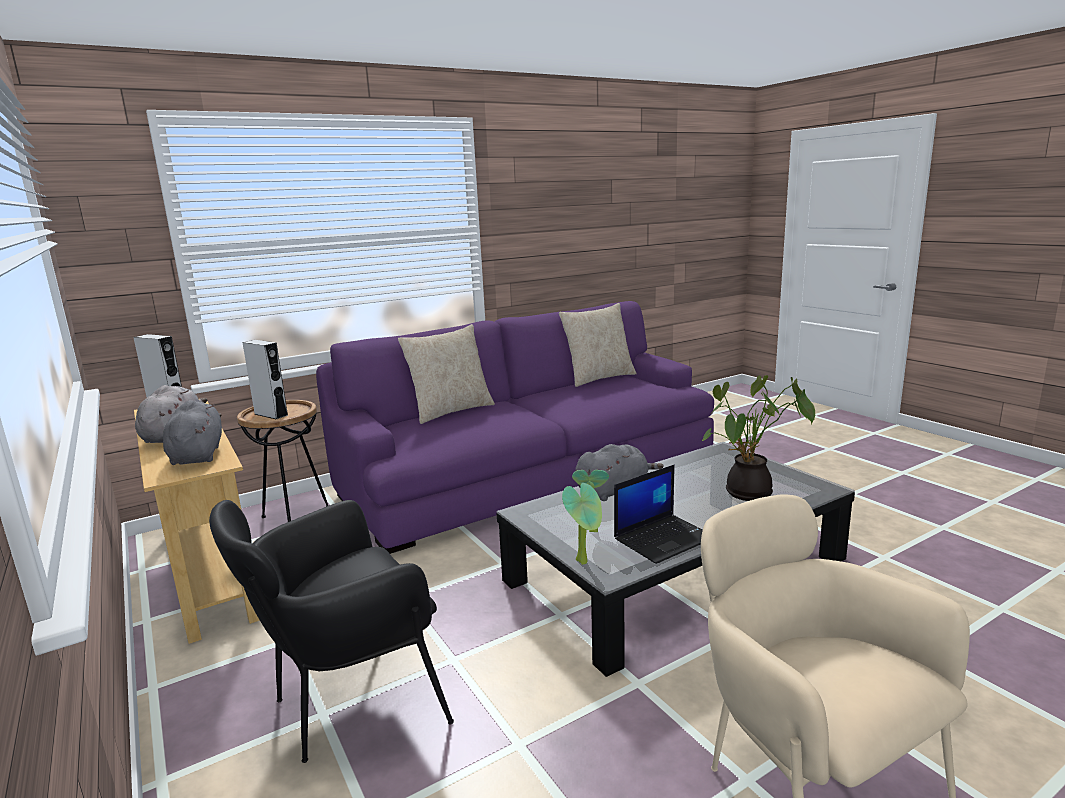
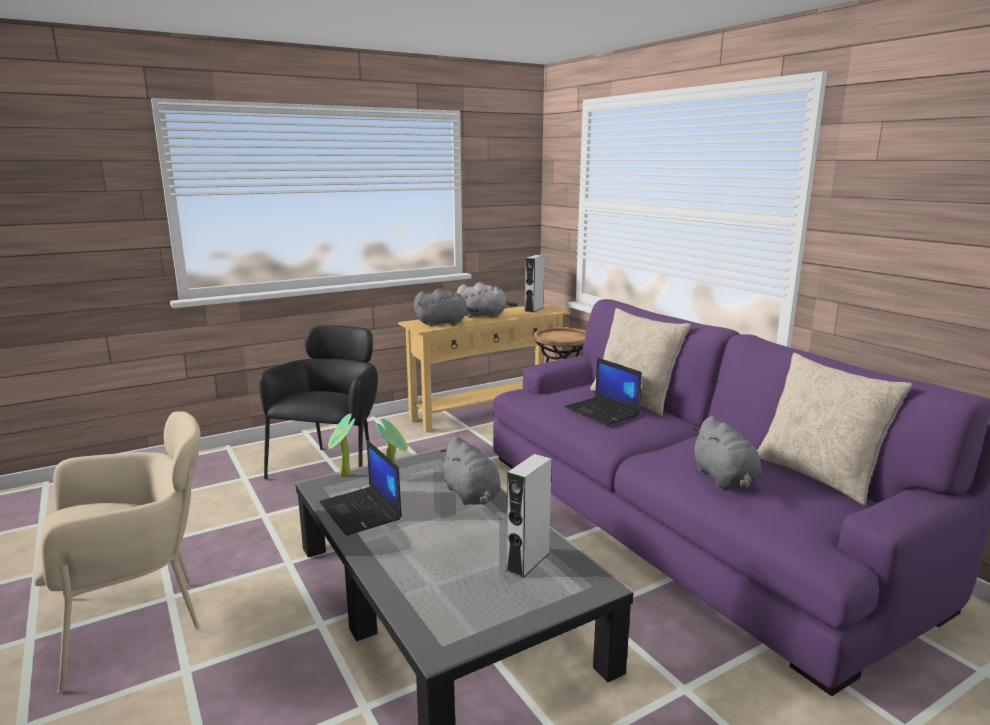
camera: 90 degrees right, 0 degrees up
(271, 414) = (559, 335): grey speaker -> grey speaker (528, 561)
(348, 704) = (331, 465): black armchair -> black armchair turned 45 degrees clockwise
(482, 421) = (602, 412): none -> laptop
(612, 395) = (725, 479): none -> grey plush toy
(748, 495) = (437, 575): potted plant -> none

